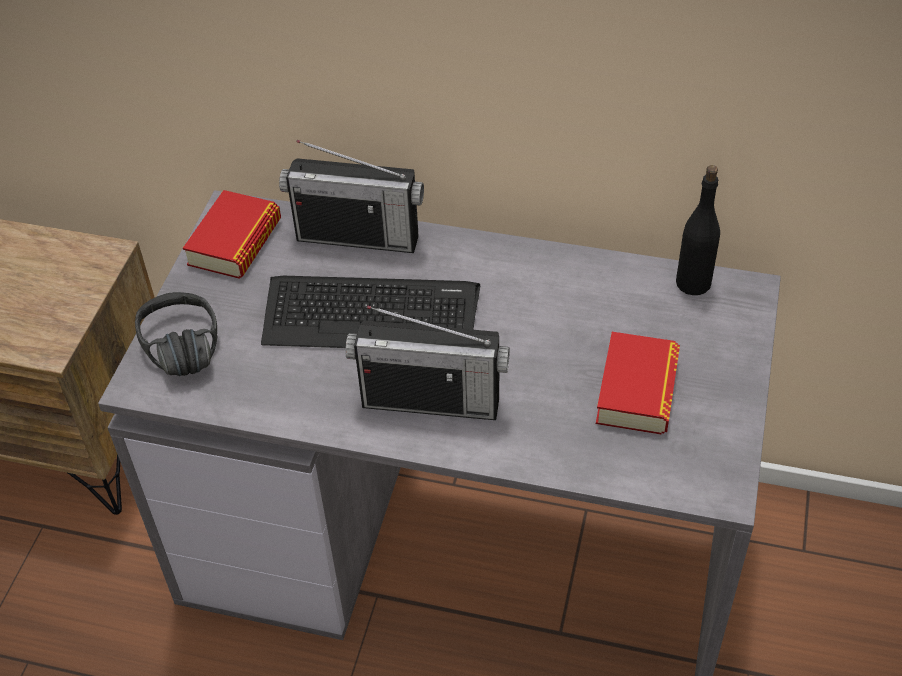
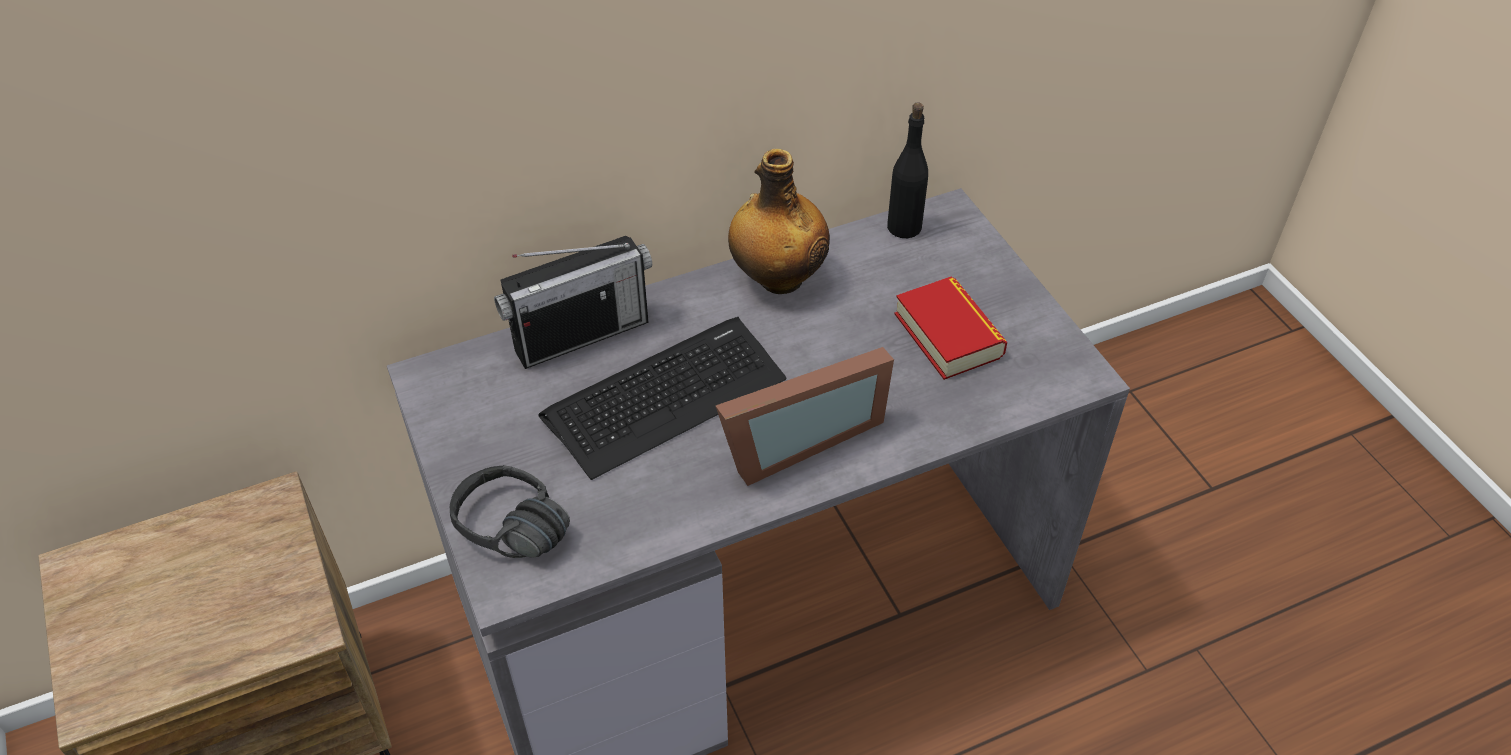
camera: 40 degrees left, 0 degrees up
(235, 242) = (463, 402): book -> none
(431, 401) = (795, 439): radio -> picture frame
(545, 271) = (778, 278): none -> bottle

